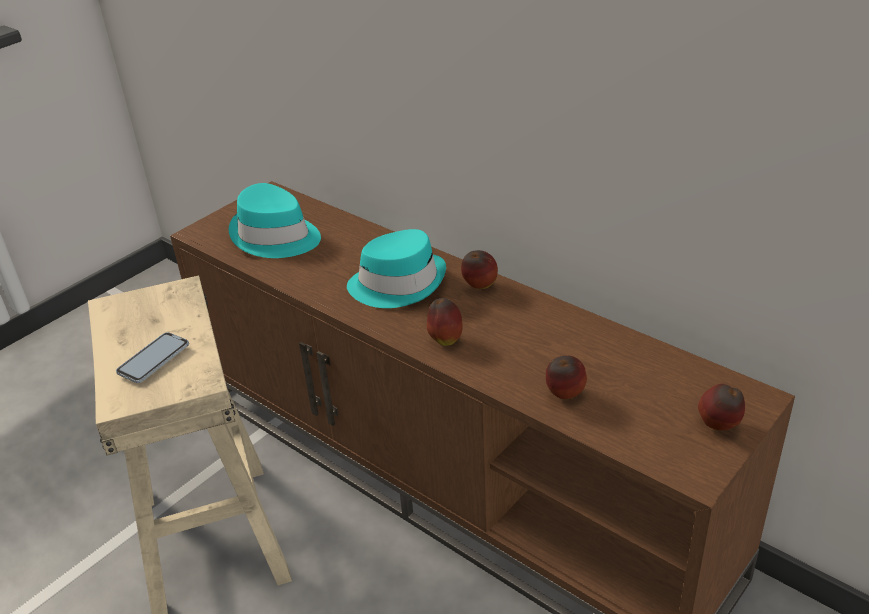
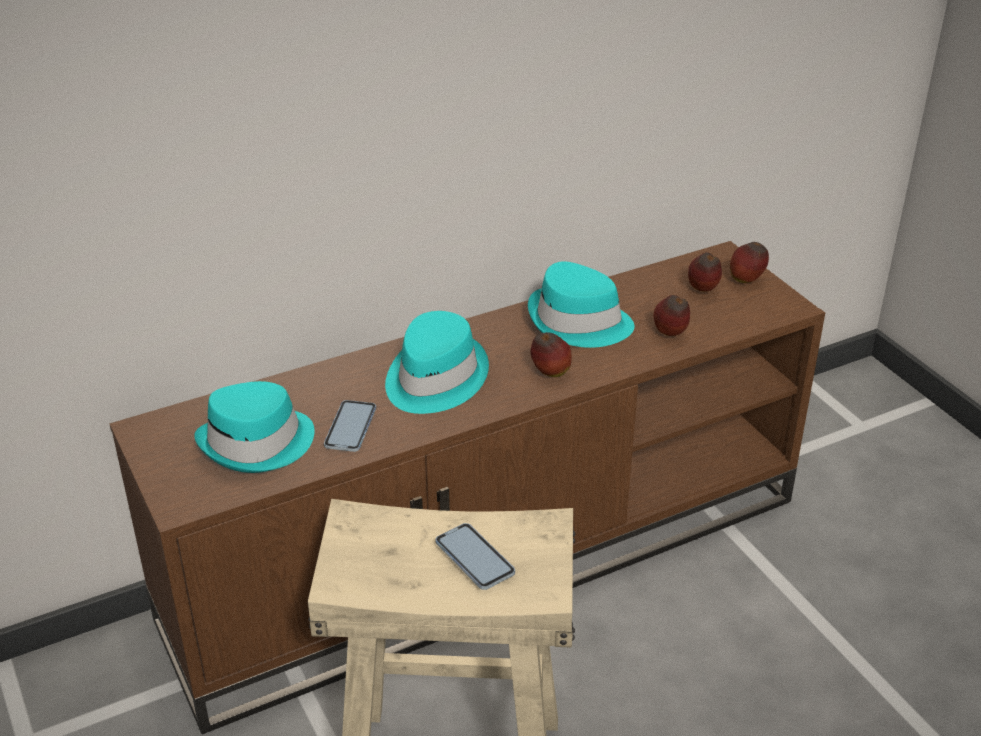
camera: 70 degrees left, 0 degrees up
(313, 267) = (350, 427): none -> phone
(479, 287) = (481, 333): apple -> apple (703, 290)
(538, 334) = (579, 323): none -> turquoise hat

